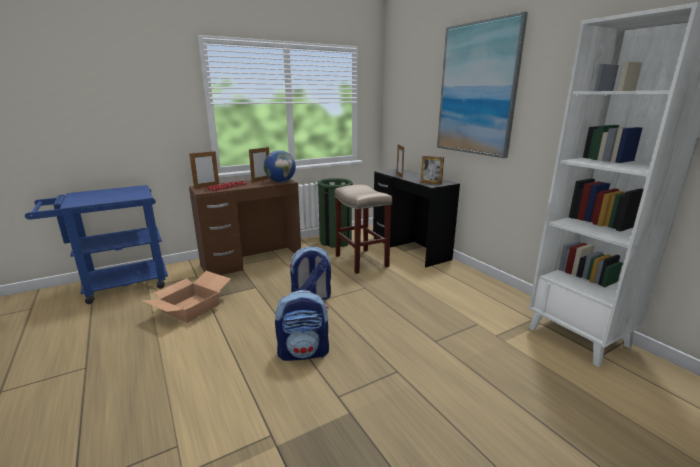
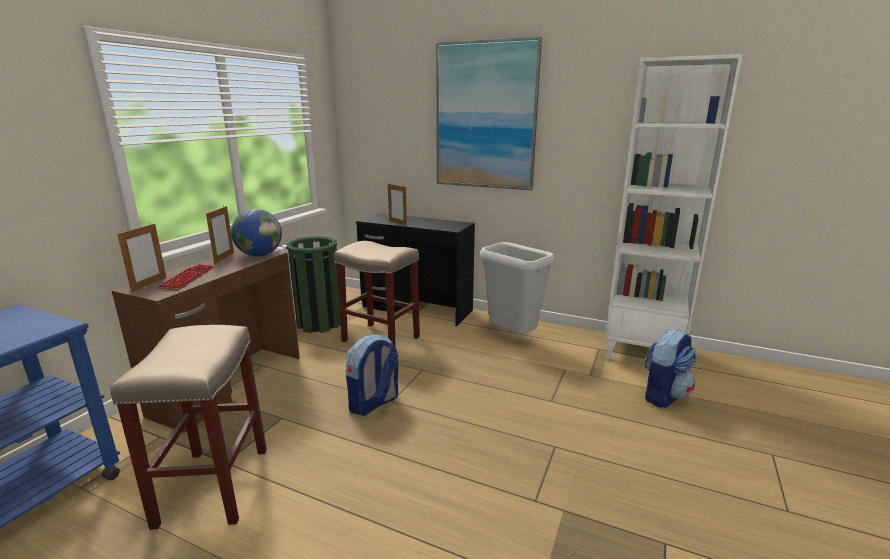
camera: 35 degrees left, 0 degrees up
(191, 307) = (213, 484): cardboard box -> beige stool
(304, 352) = (445, 472): backpack -> backpack (663, 395)
(431, 183) = (447, 227): picture frame -> none
(462, 287) = (513, 337): none -> grey trash can

